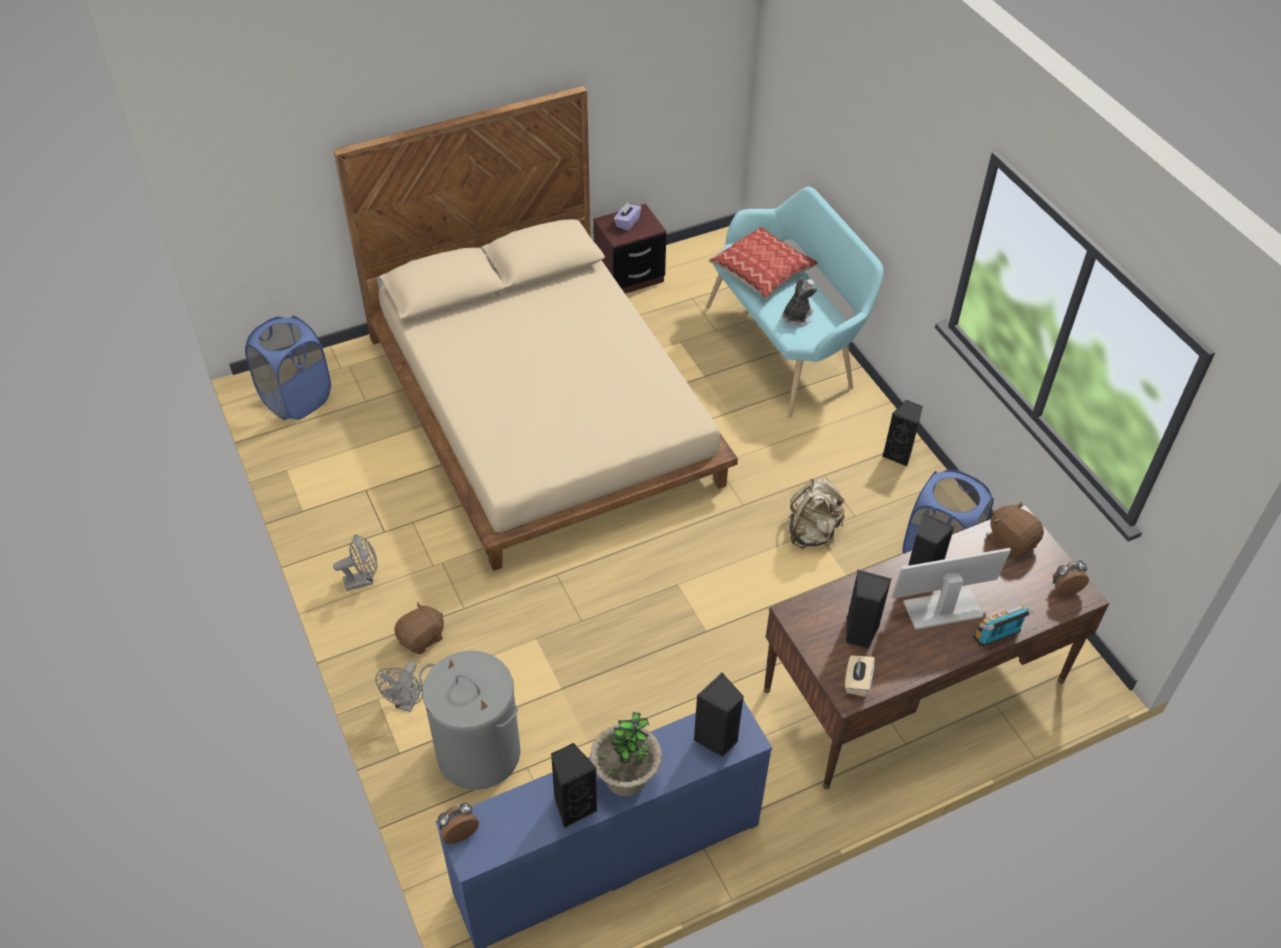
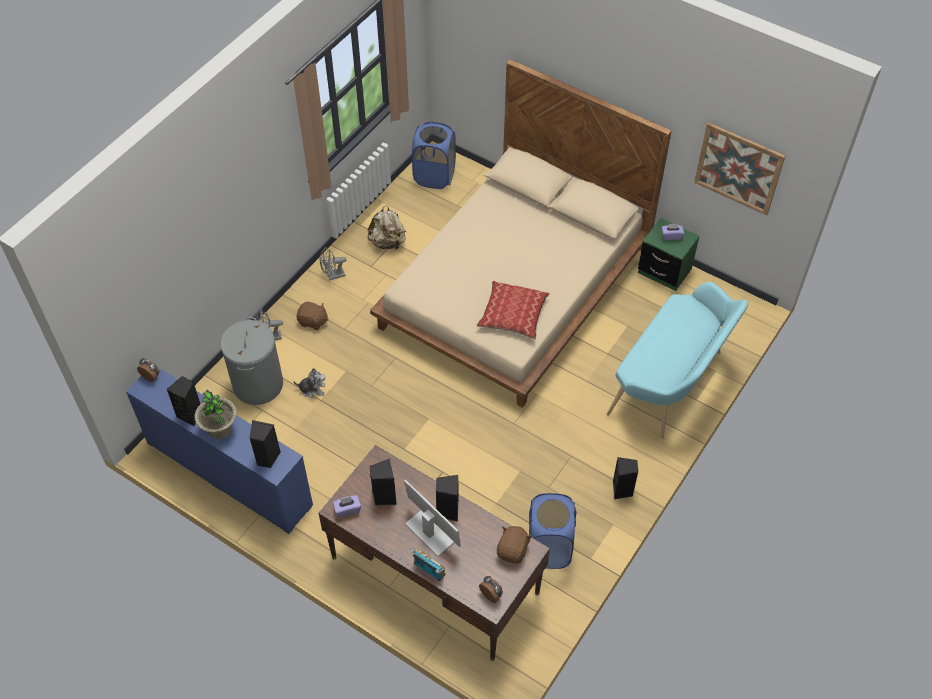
camera: 60 degrees right, 5 degrees up
(363, 580) = (333, 276): grey fan -> grey fan turned 120 degrees clockwise
(629, 276) = (664, 271): brown nightstand -> green nightstand
(669, 77) = (738, 168): none -> picture
(762, 271) = (678, 324): pillow -> pillow (513, 315)
(796, 316) = (650, 362): plush toy -> plush toy (312, 389)
(812, 532) = (518, 470): beige backpack -> beige backpack (388, 242)
(857, 682) = (347, 509): beige tissue box -> purple tissue box

